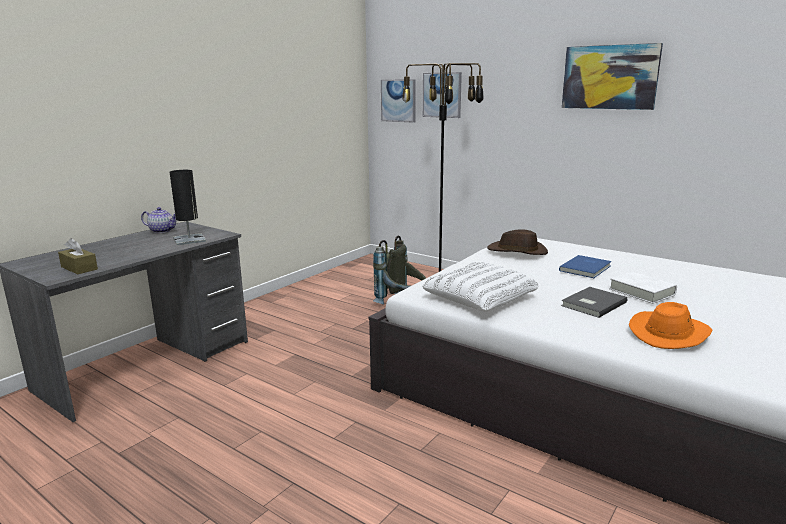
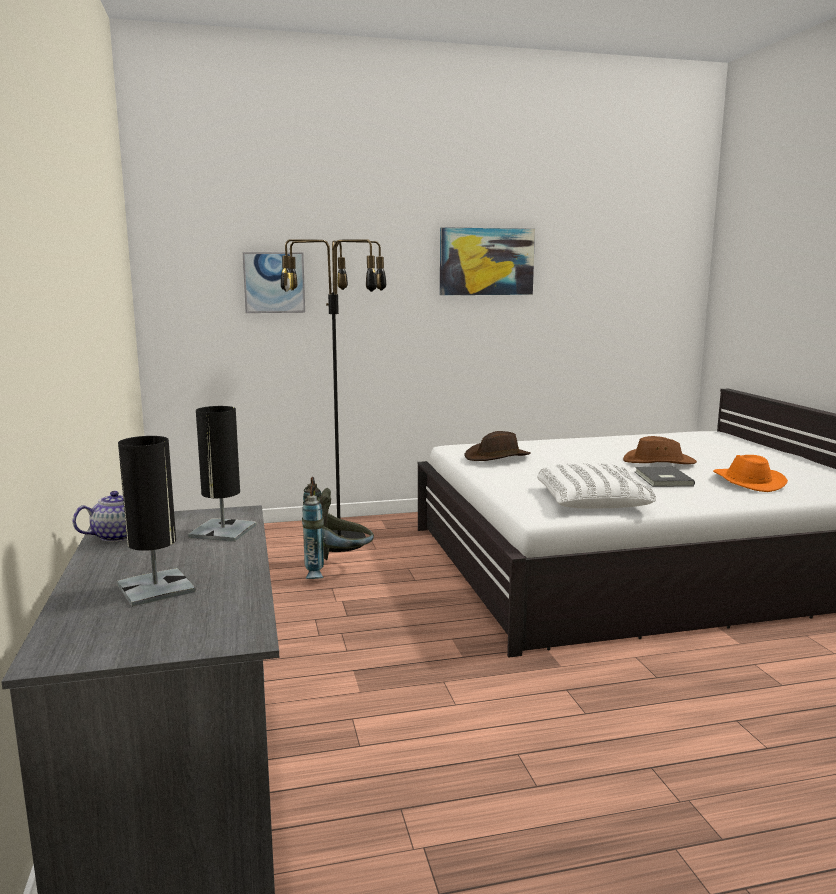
camera: 50 degrees left, 5 degrees down
(79, 268) = (218, 614): brown tissue box -> none
(102, 253) = (155, 588): none -> black table lamp
(398, 100) = (198, 291): picture -> none
(587, 268) = (582, 456): blue book -> none
(641, 292) = (658, 462): white book -> brown hat

